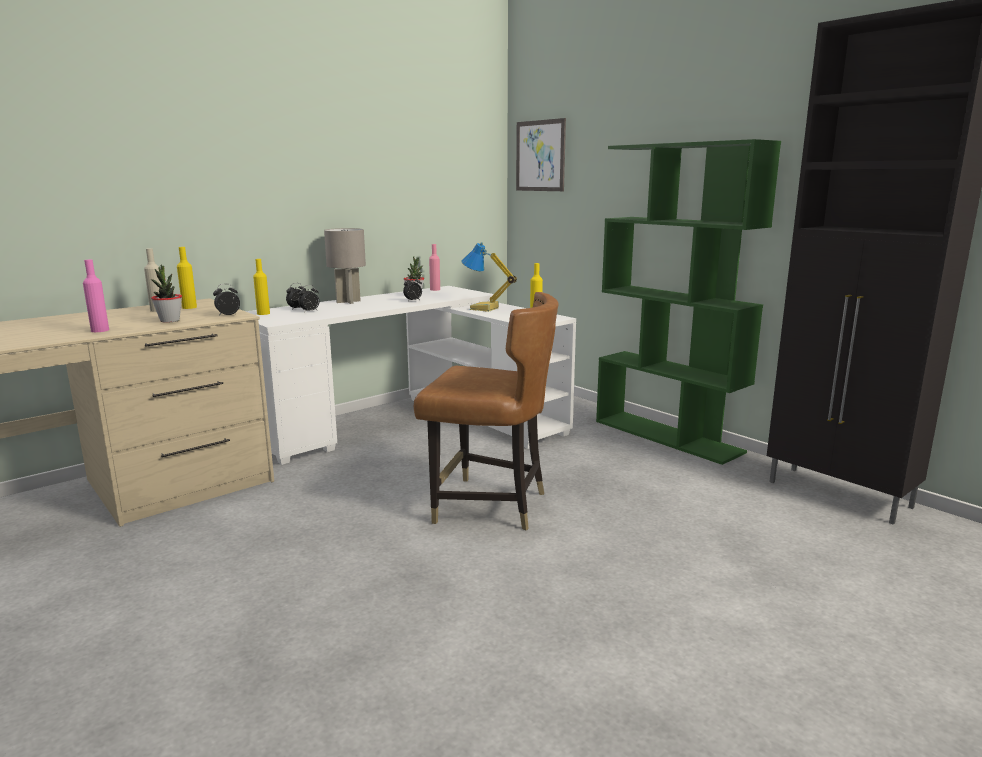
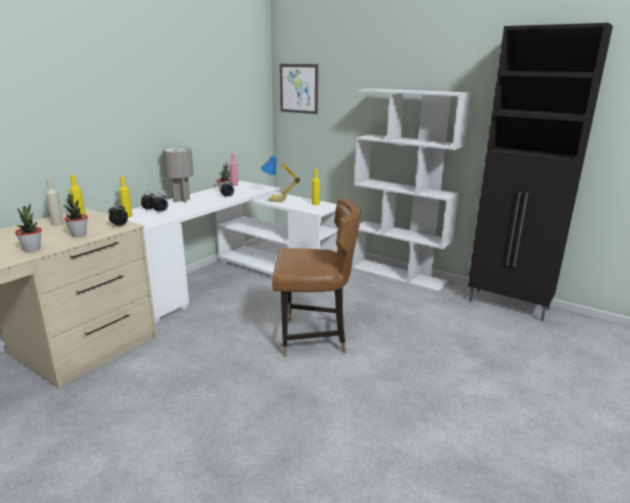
camera: 15 degrees left, 5 degrees up
(100, 330) = (32, 249): pink bottle -> potted plant
(668, 436) = (398, 275): green bookcase -> white bookcase

